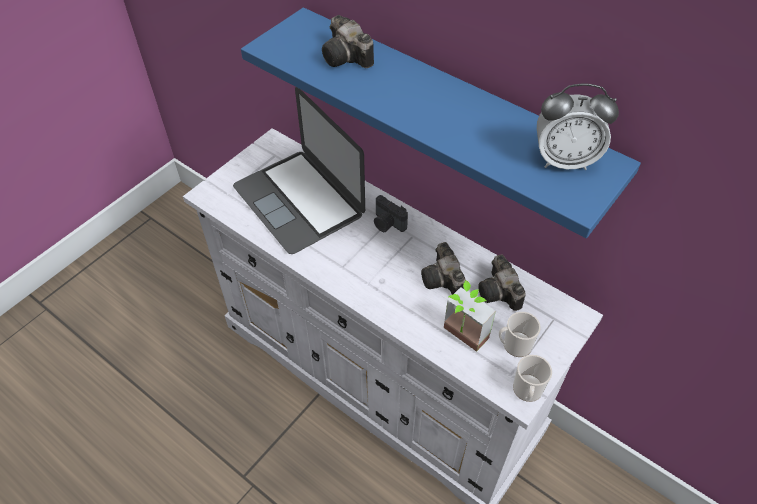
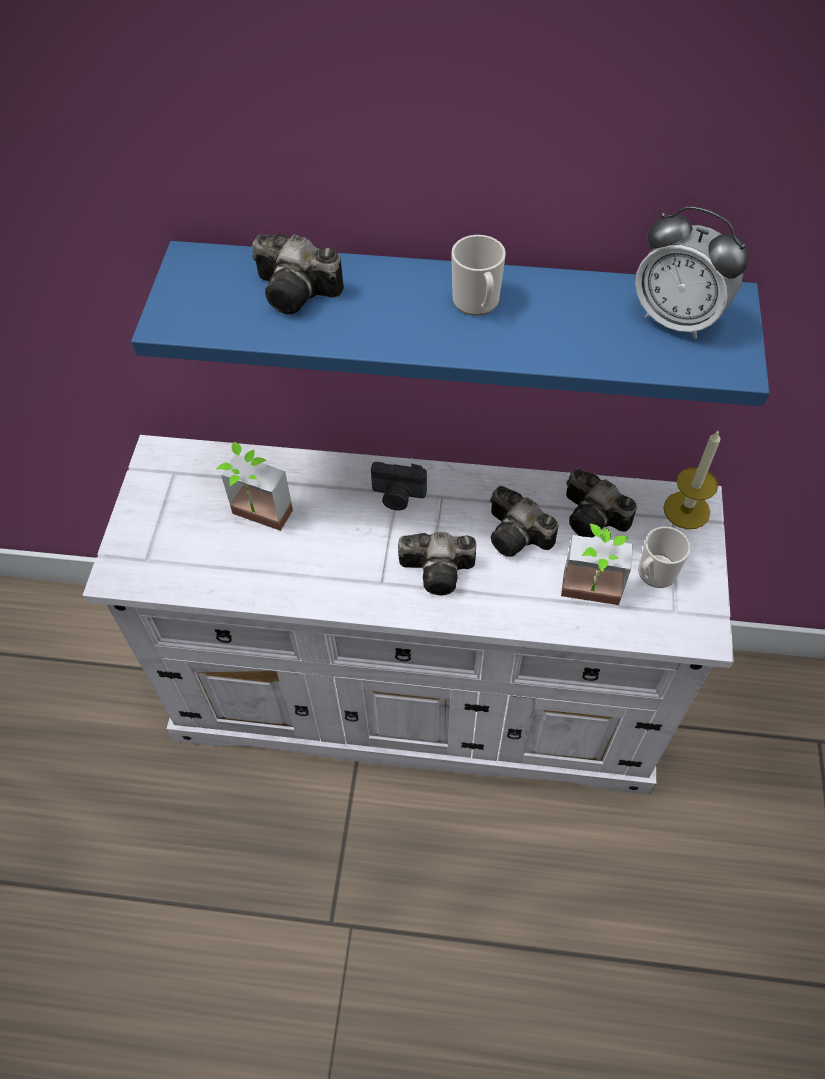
camera: 30 degrees left, 5 degrees up
(299, 200) = (257, 520): laptop -> potted plant
(381, 277) = (441, 570): none -> camera
(527, 391) = (706, 622): mug -> mug (477, 303)
(564, 160) = (676, 319): alarm clock -> alarm clock turned 60 degrees clockwise
(566, 318) = (686, 510): none -> candle

